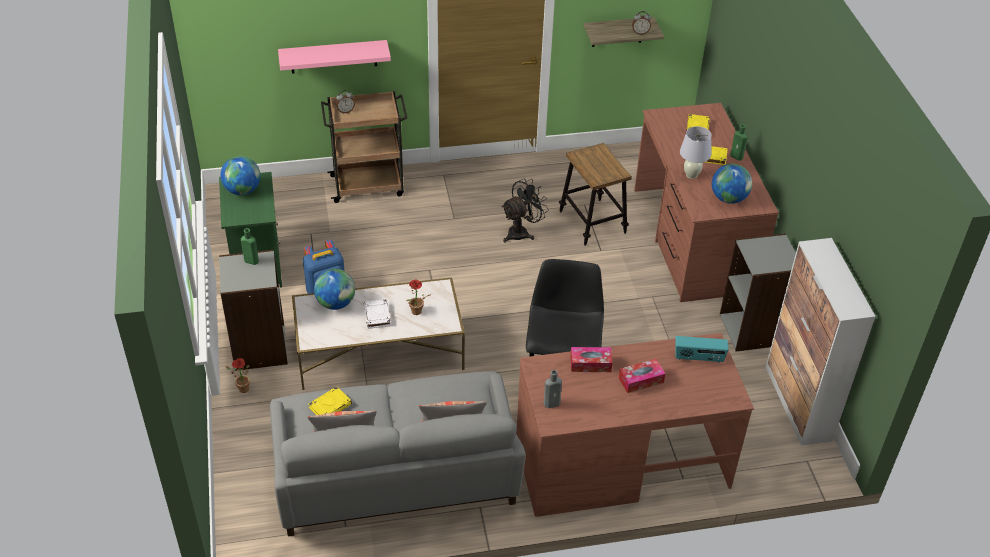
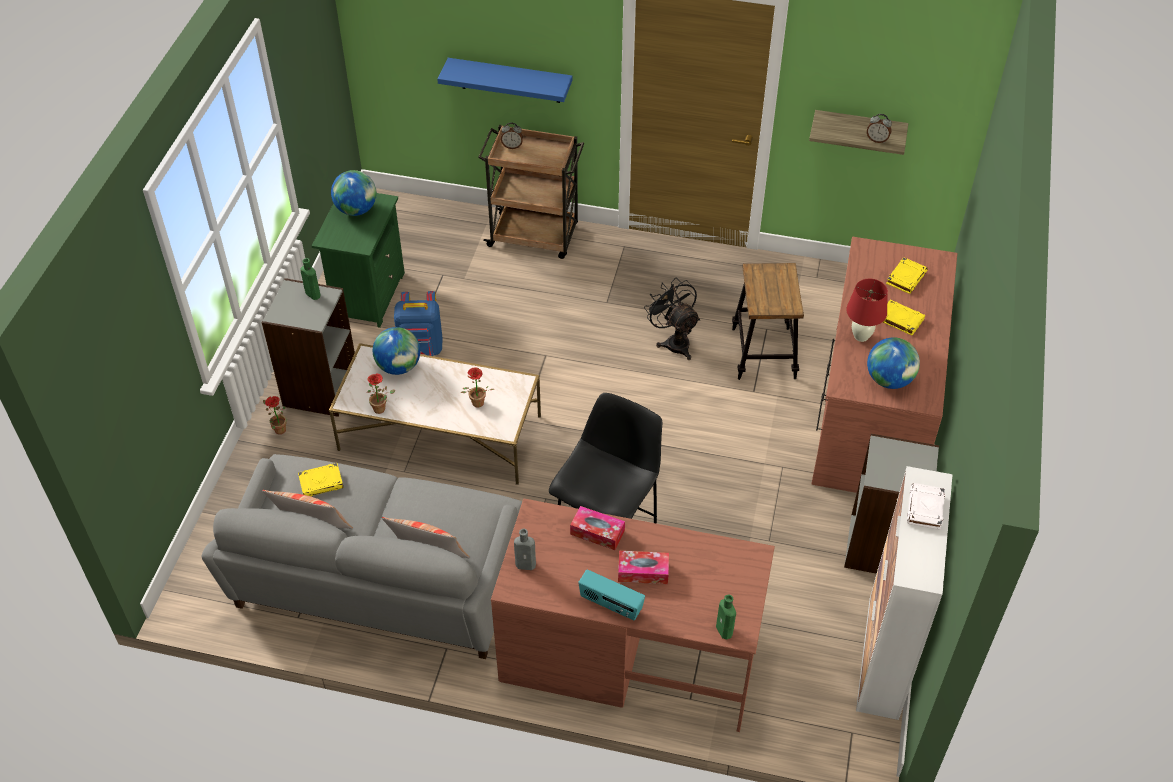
camera: 25 degrees right, 5 degrees up
(333, 56) = (510, 80): pink shelf -> blue shelf
(341, 338) = (382, 408): none -> potted plant
(377, 316) = (434, 395): white book -> white book (925, 509)
(521, 232) = (674, 341): black fan -> black fan turned 105 degrees counterclockwise
(691, 175) = (861, 336): white table lamp -> red table lamp
(698, 358) = (727, 568): radio -> radio (611, 605)
(737, 157) = (934, 329): green bottle -> green bottle (725, 631)

